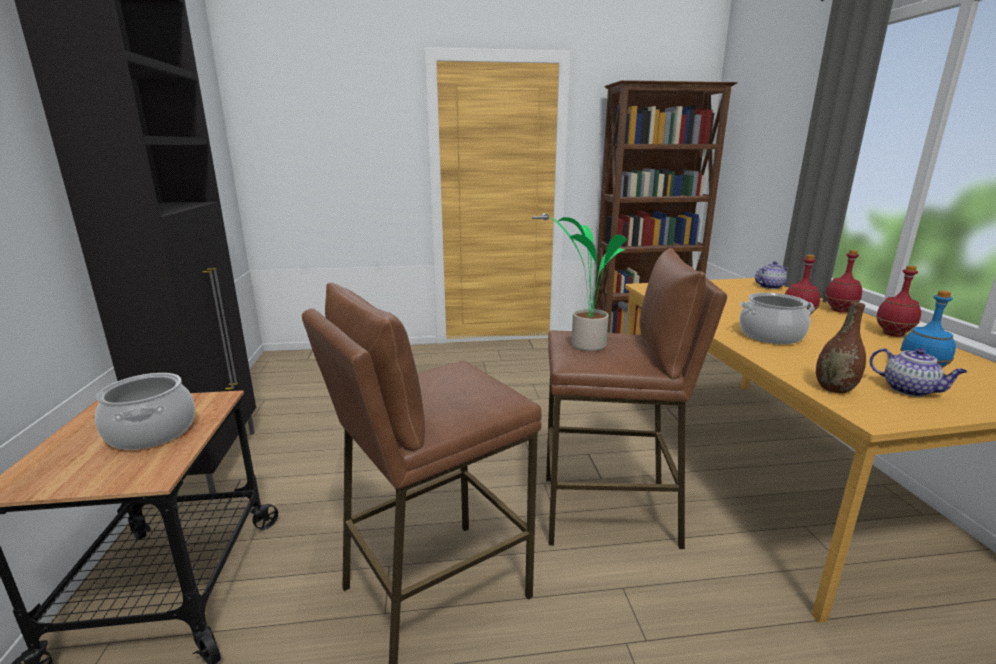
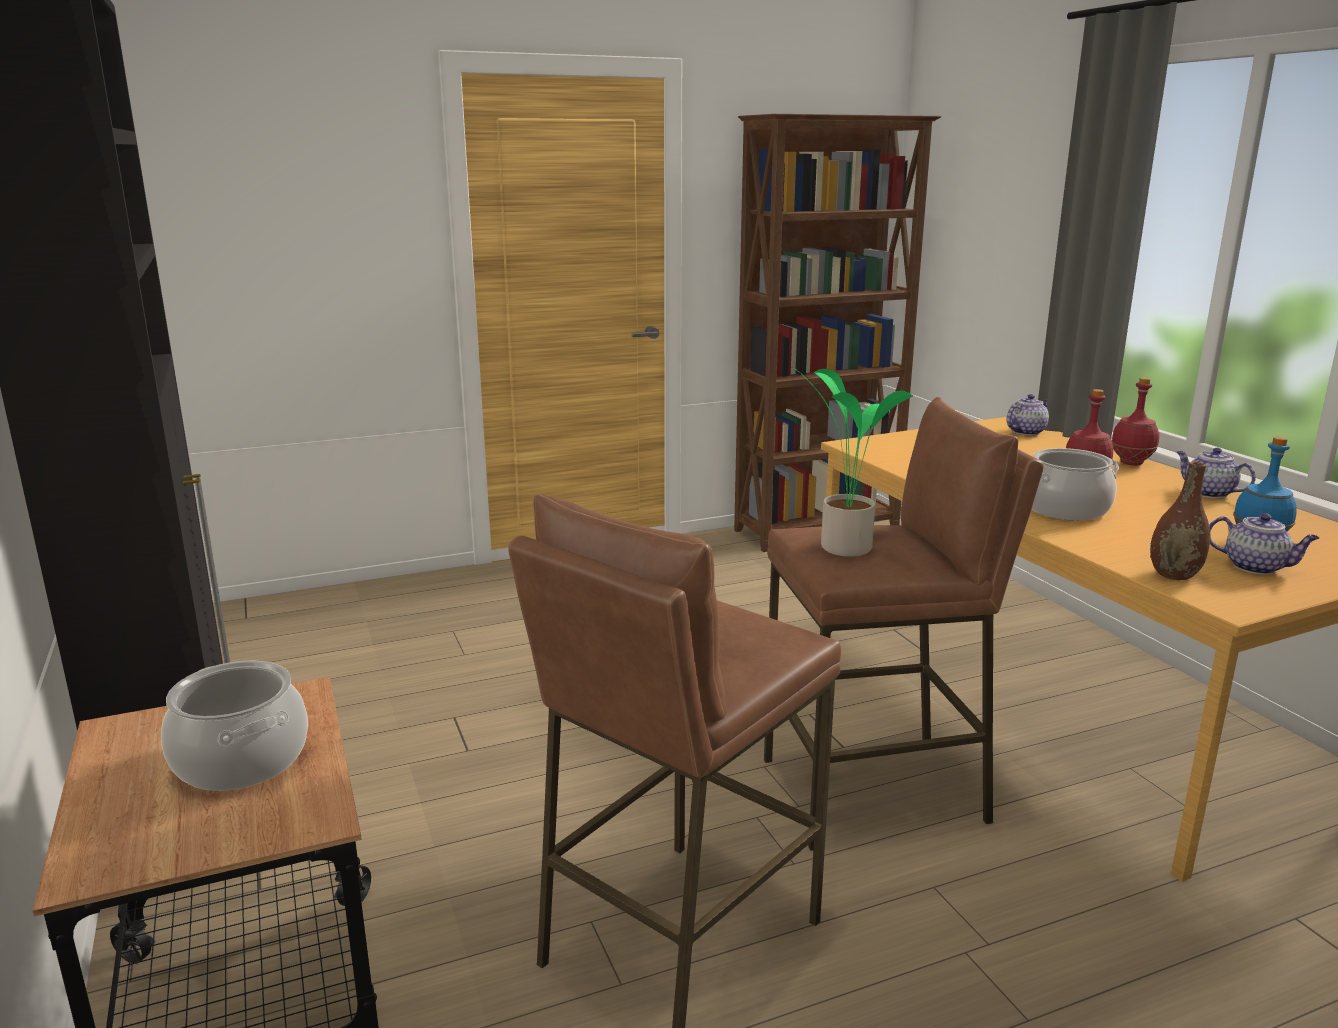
camera: 15 degrees left, 0 degrees up
(892, 334) = (1208, 493): red bottle -> teapot

